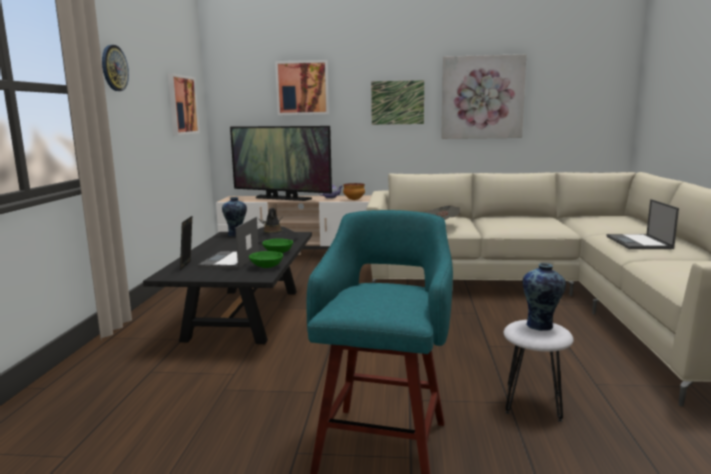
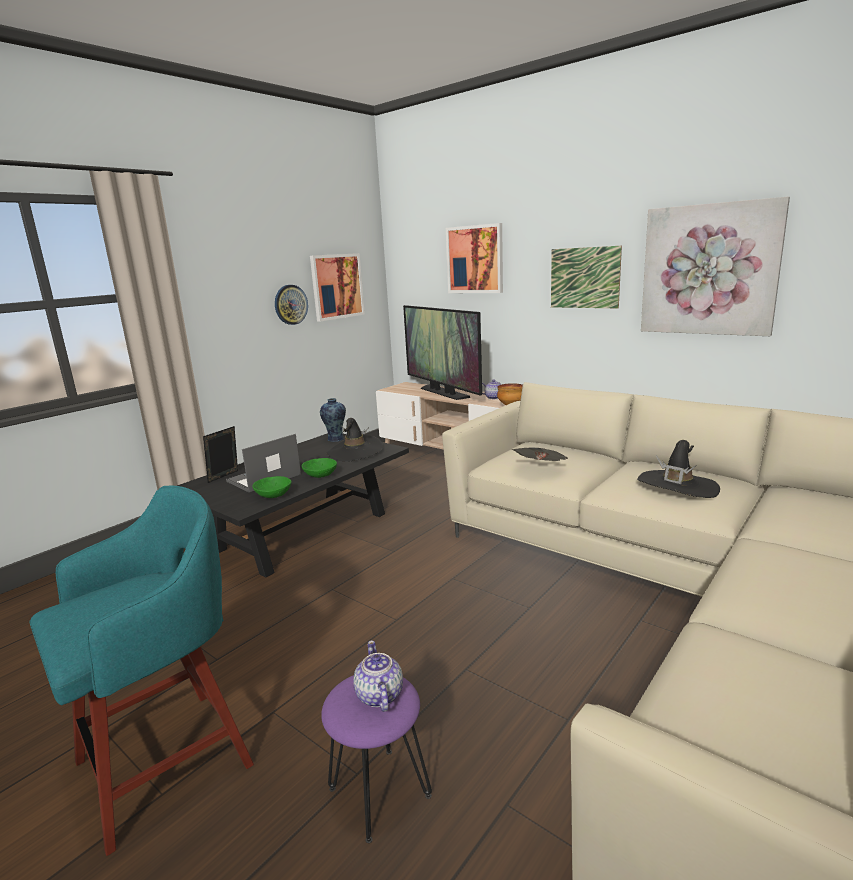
camera: 35 degrees right, 5 degrees up
(114, 68) = (212, 264): wall clock -> wall clock (290, 304)
(528, 222) = (677, 487): none -> black hat
(533, 403) = (380, 791): white stool -> purple stool
(541, 326) = (379, 696): vase -> teapot
(639, 242) = (782, 583): laptop -> none

